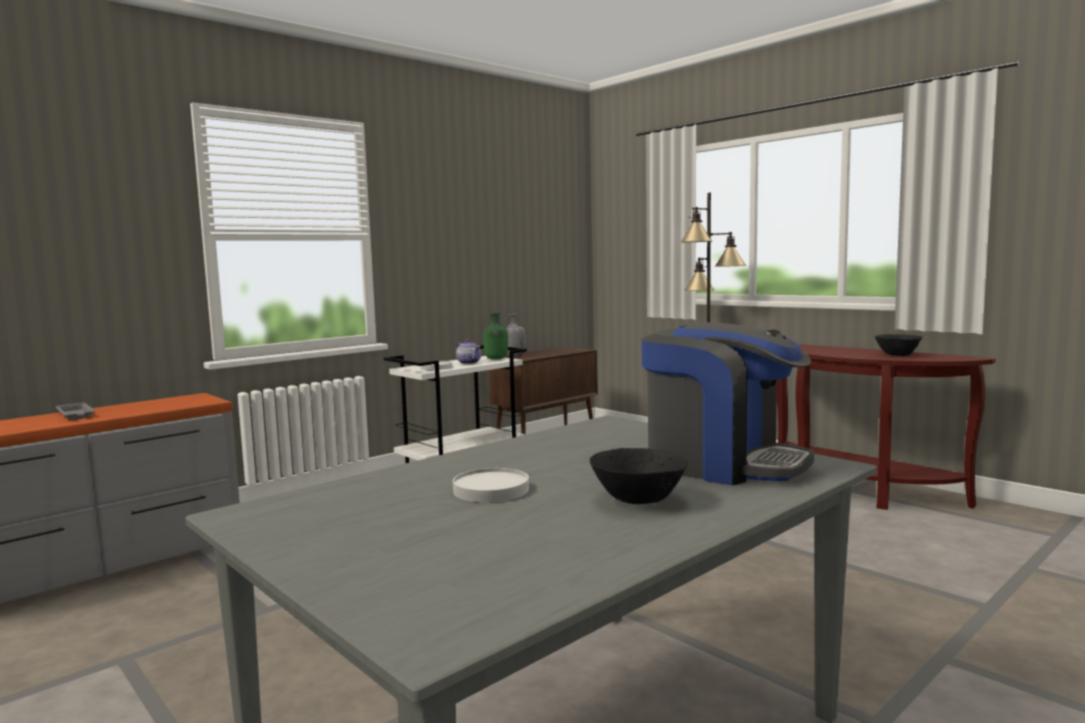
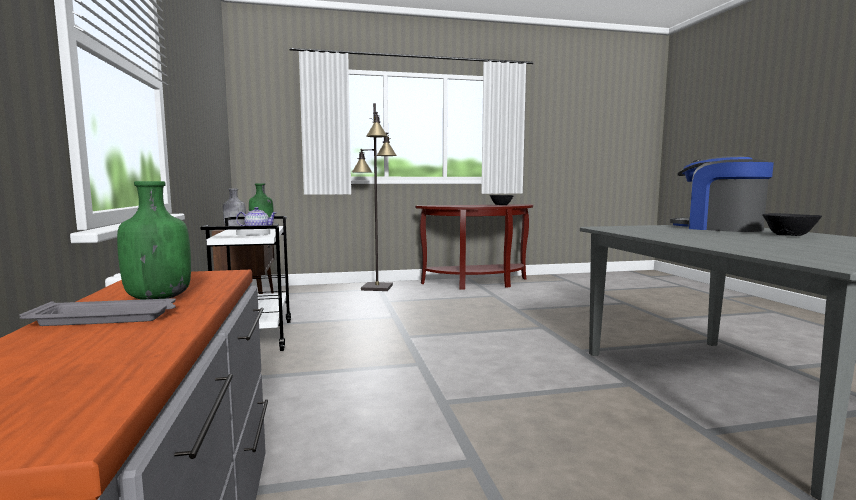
camera: 60 degrees left, 0 degrees up
(124, 410) = (158, 298): none -> green bottle
(491, 489) = (769, 242): white plate -> none
(722, 464) = (718, 228): coffee machine -> coffee machine turned 105 degrees counterclockwise

